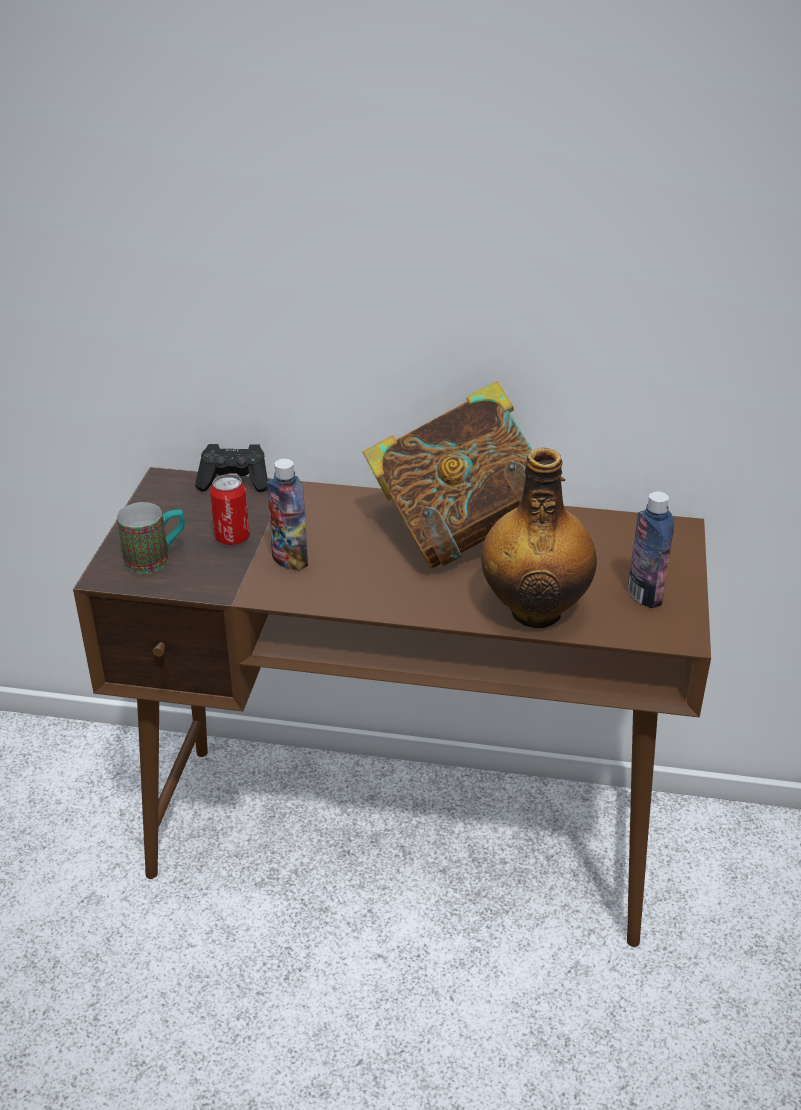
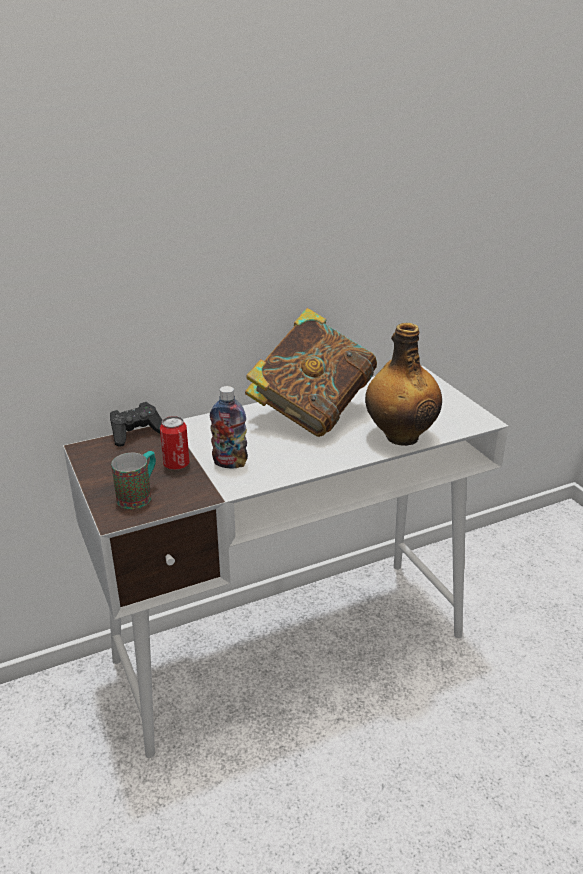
camera: 35 degrees left, 5 degrees down
(403, 840) = (292, 647): brown desk -> white desk
(644, 595) = (442, 409): bottle -> none

